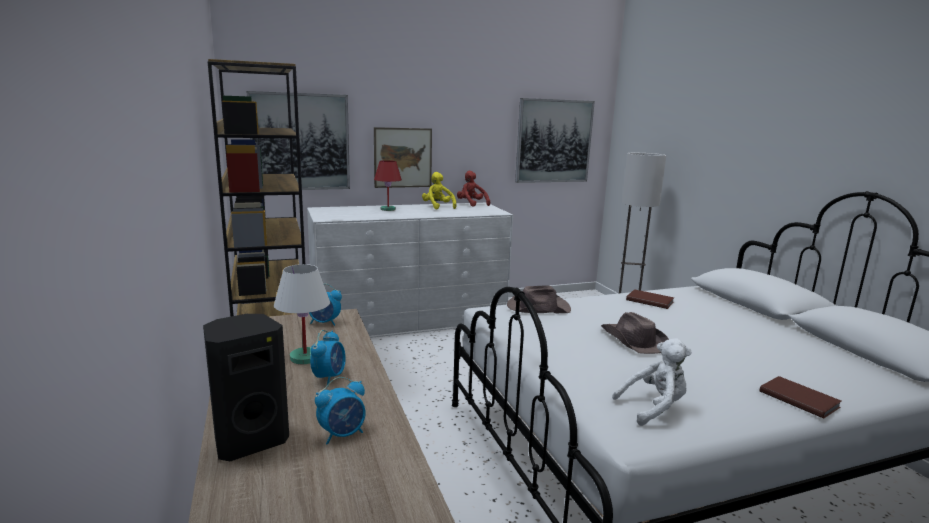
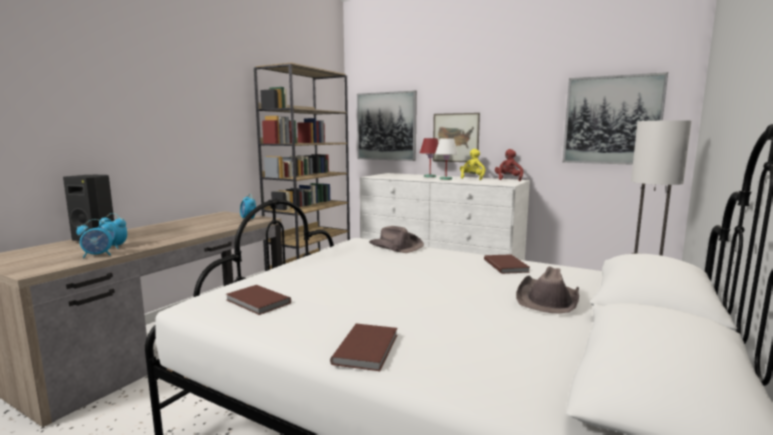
camera: 50 degrees right, 5 degrees down
(304, 358) = (196, 226): white table lamp -> white table lamp (445, 179)
(329, 377) = (177, 233): alarm clock -> alarm clock (98, 255)
(633, 340) = (388, 276): brown hat -> brown hat (548, 299)
(654, 408) = (257, 302): white plush toy -> brown book

